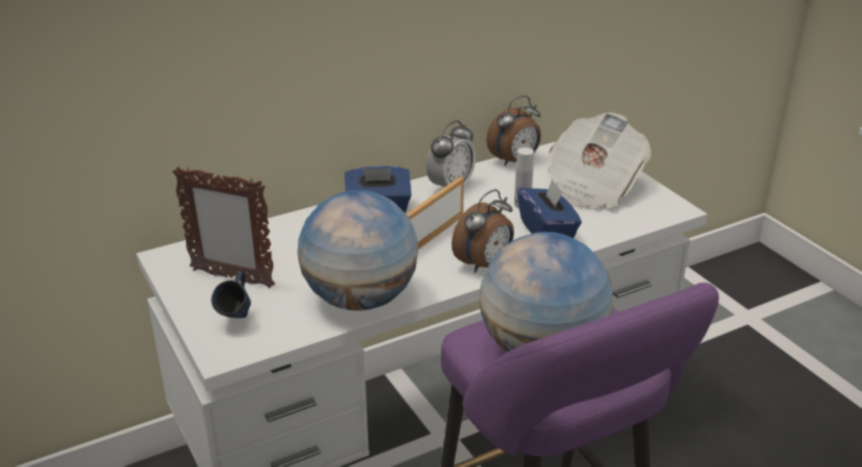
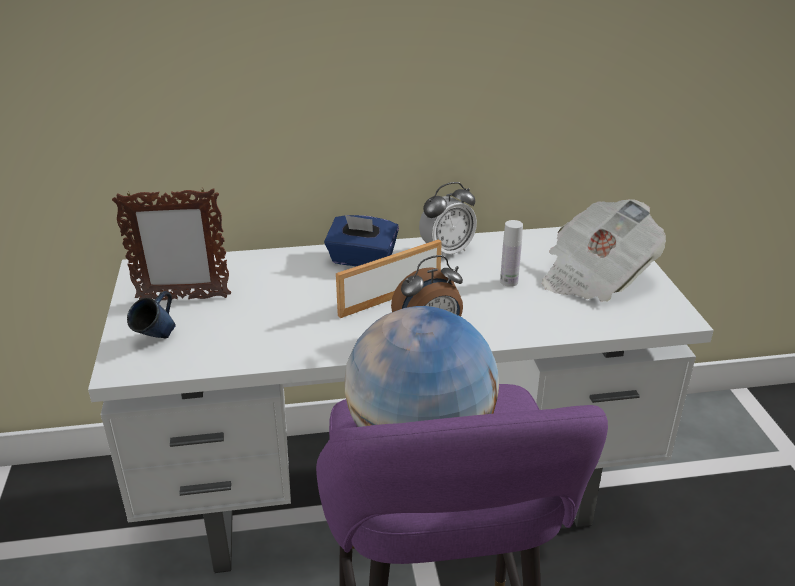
camera: 20 degrees right, 0 degrees up
(231, 278) = (183, 298): picture frame -> picture frame turned 45 degrees counterclockwise
(361, 299) = (284, 344): globe -> none
(515, 161) = (529, 237): alarm clock -> none
(547, 231) = (517, 314): blue tissue box -> none

